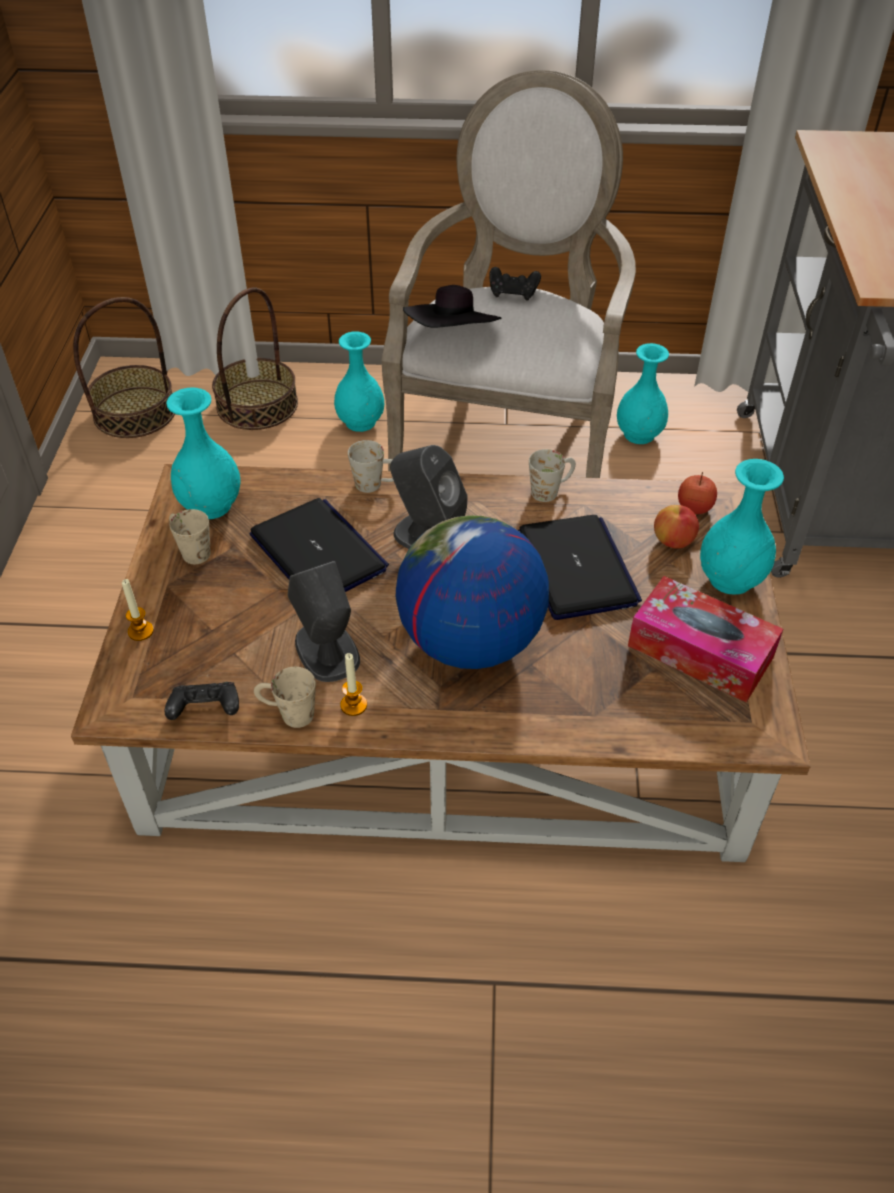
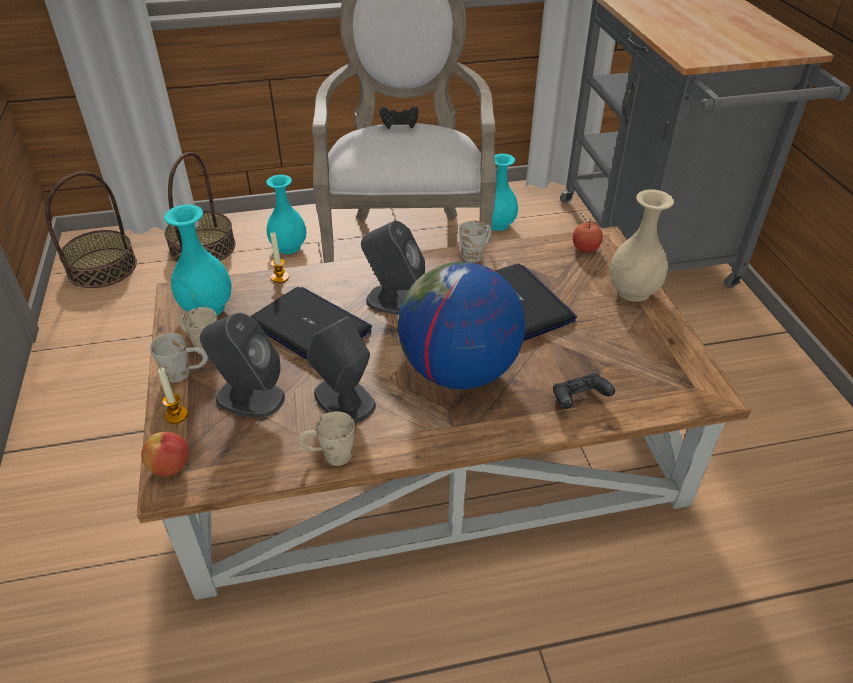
camera: 15 degrees left, 5 degrees down
(205, 710) = (255, 468): black game controller -> black game controller (579, 400)
(224, 626) = (249, 397): none -> grey speaker
(353, 705) = (382, 437): candle -> candle (280, 277)
(377, 484) = (340, 271): white mug -> white mug (185, 372)
(453, 338) = (366, 159): black hat -> none
(673, 541) = (581, 273): apple -> apple (170, 467)
(700, 651) = (635, 345): tissue box -> none
(731, 579) = (633, 291): turquoise vase -> beige vase

